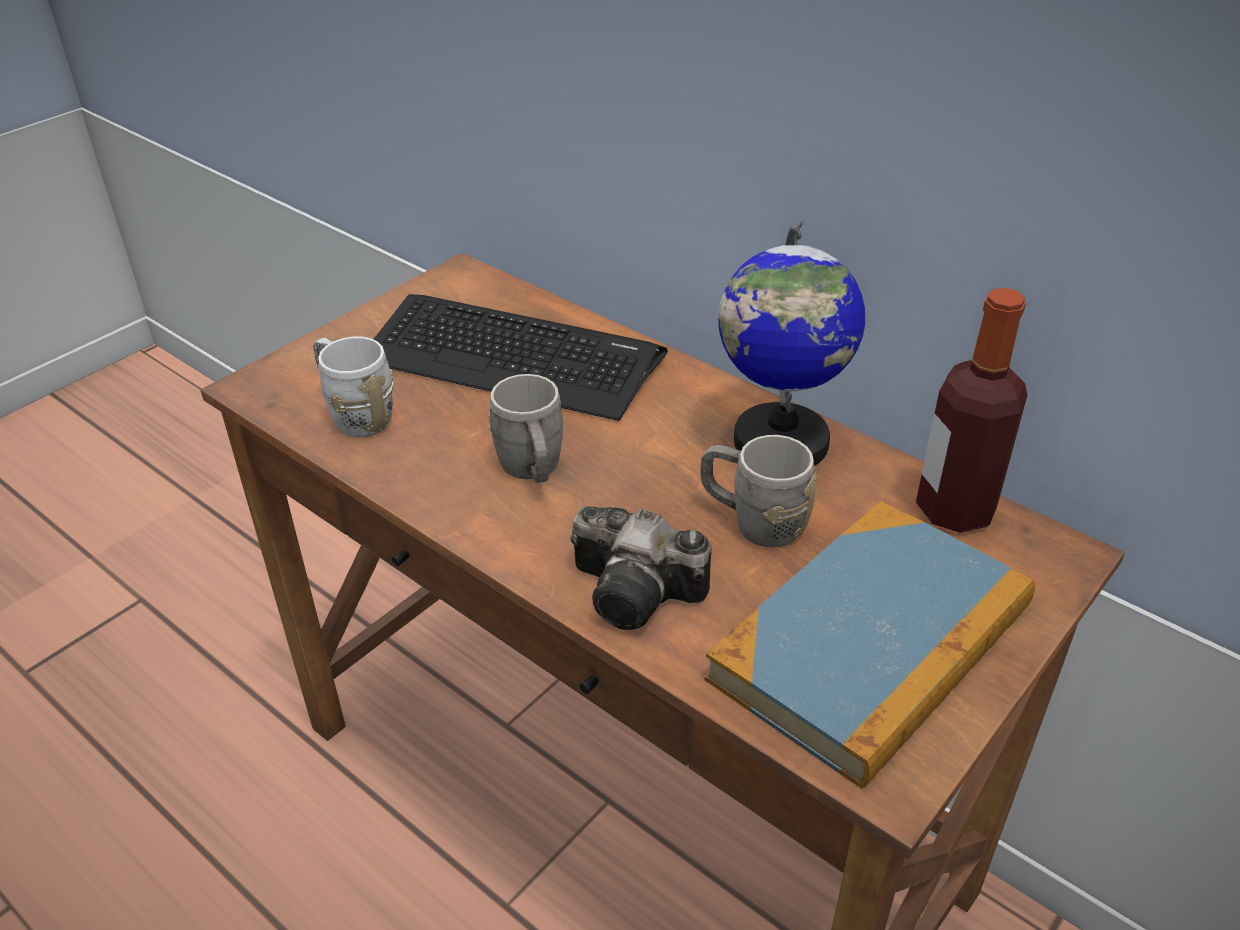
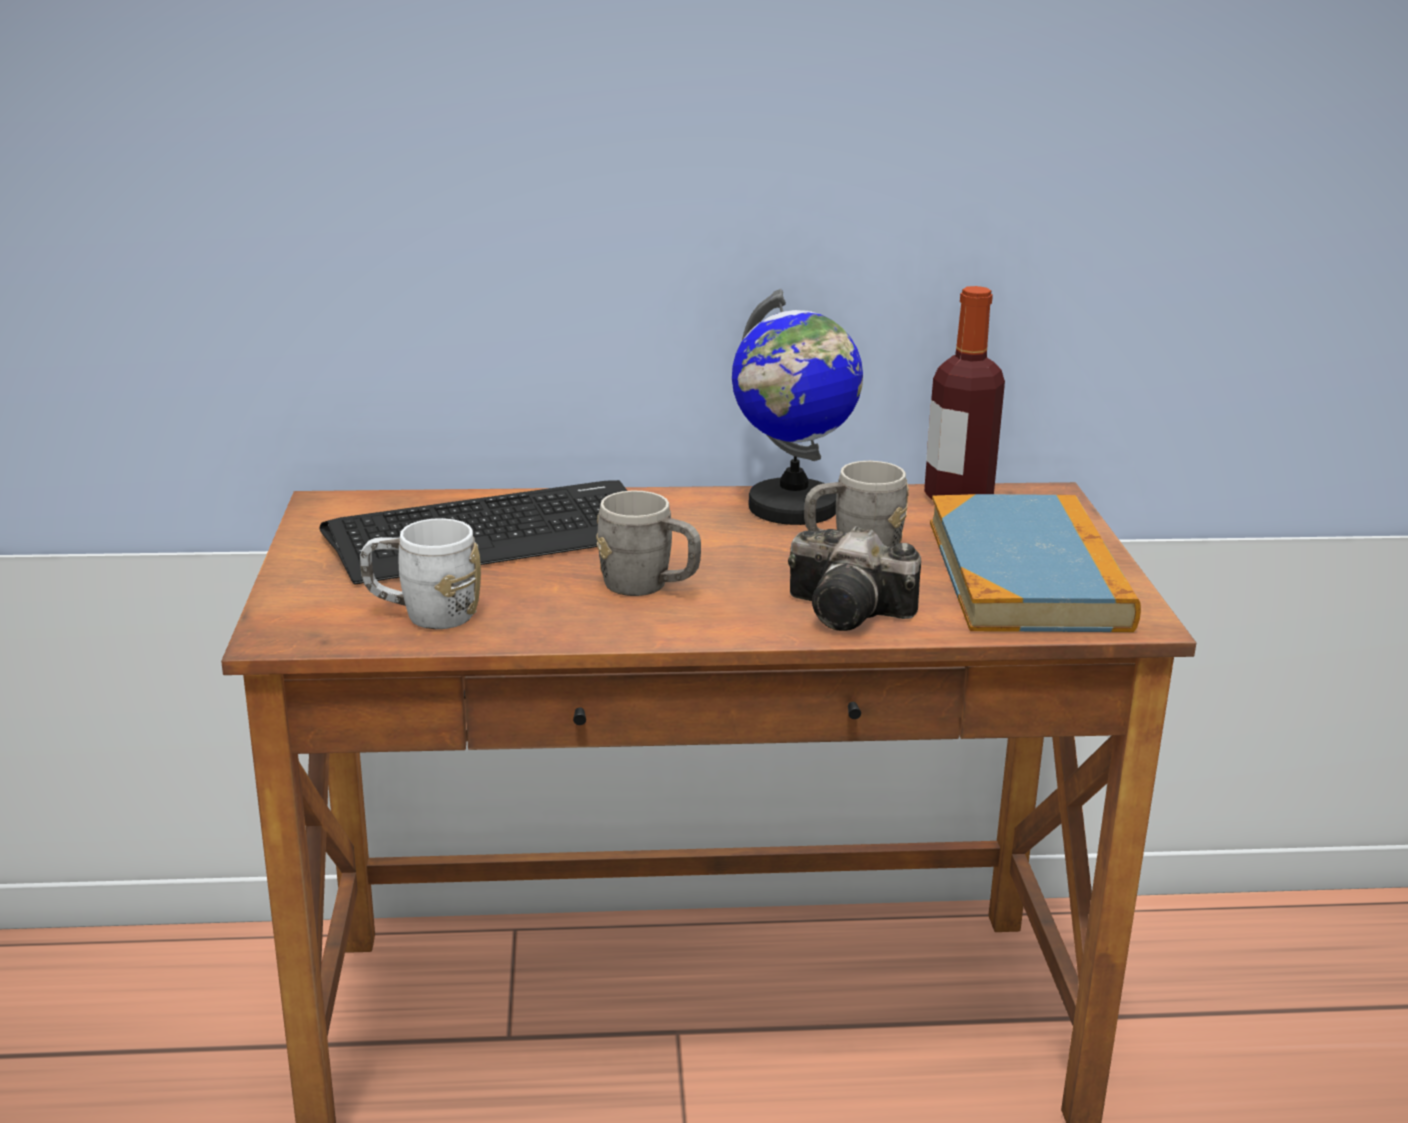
camera: 45 degrees left, 15 degrees down
(641, 594) = (853, 612): camera -> camera turned 45 degrees clockwise

